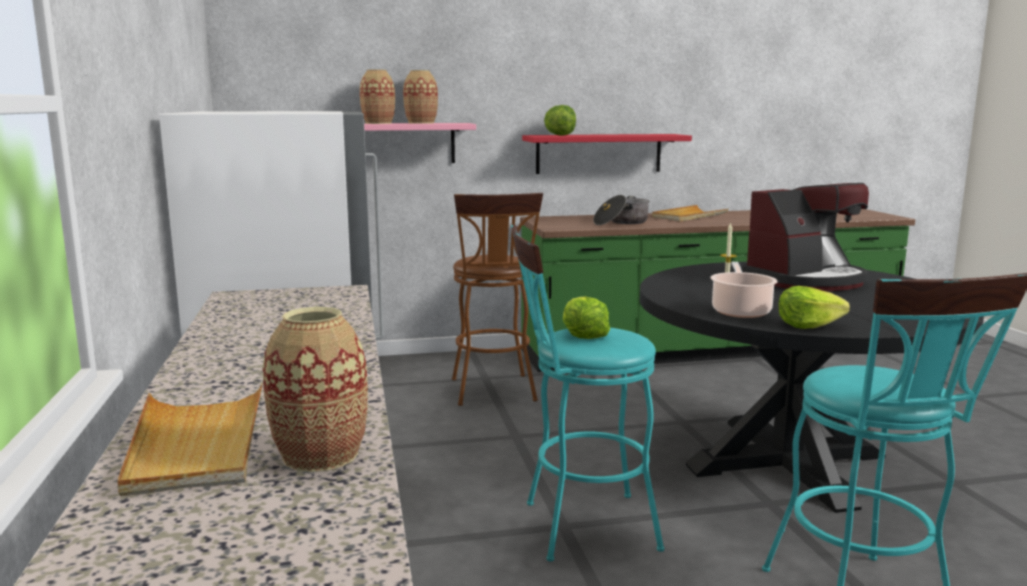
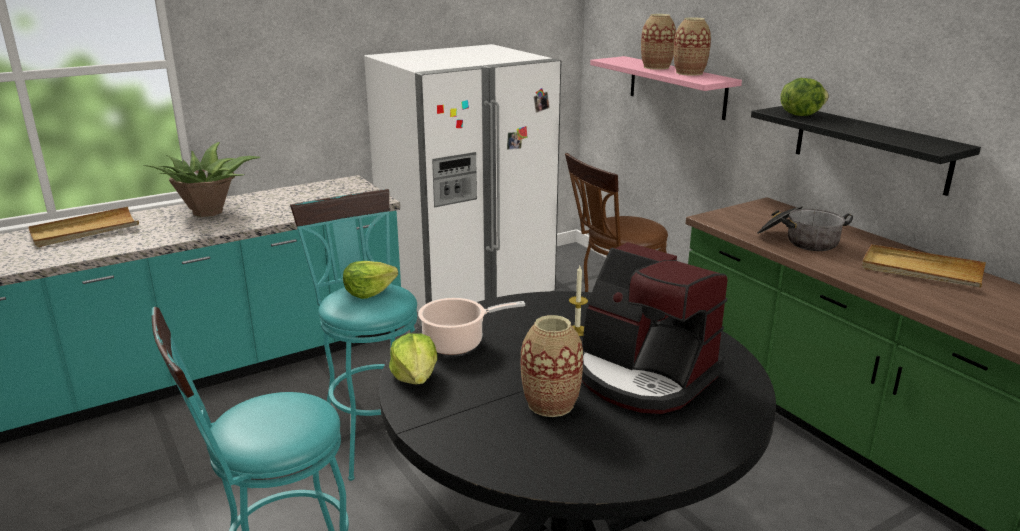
camera: 70 degrees right, 10 degrees up
(244, 359) = (209, 211): none -> potted plant
(320, 455) = (64, 252): vase -> vase (550, 404)
(599, 153) = (870, 148): red shelf -> black shelf

